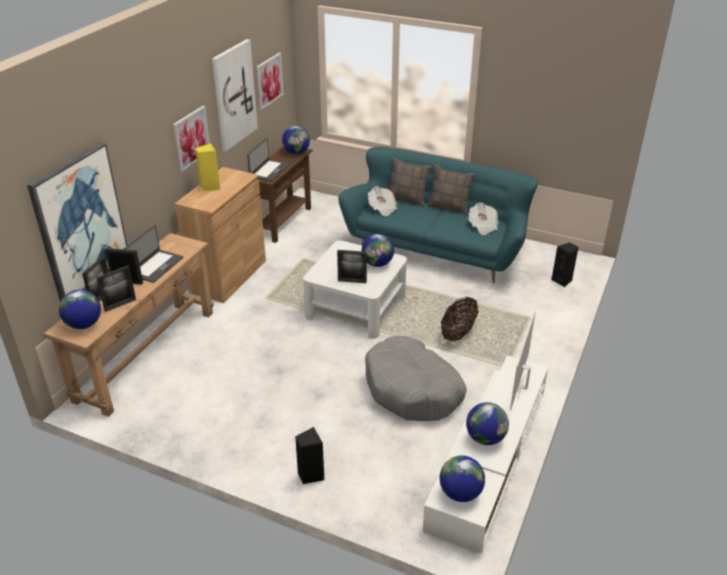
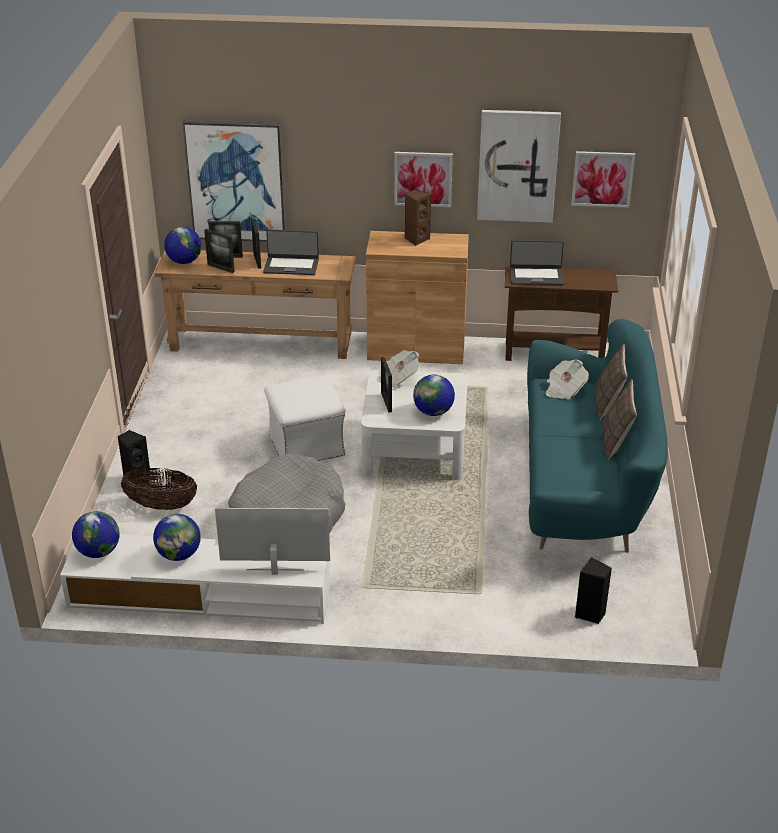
camera: 70 degrees right, 0 degrees up
(210, 187) = (416, 239): yellow speaker -> brown speaker
(296, 152) = (599, 282): globe -> none
(319, 360) = (305, 445): none -> white ottoman
(458, 333) = (409, 535): basket -> basket (161, 505)
(482, 226) = (582, 477): newspaper -> newspaper (398, 378)

